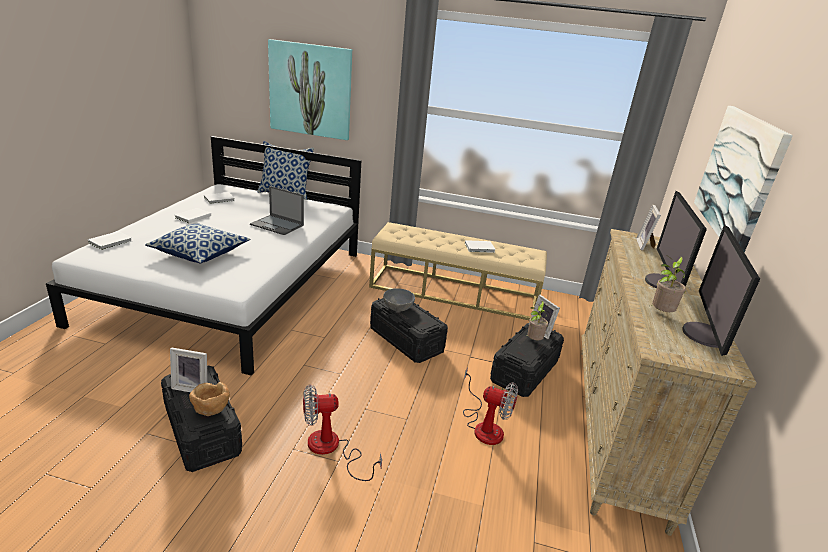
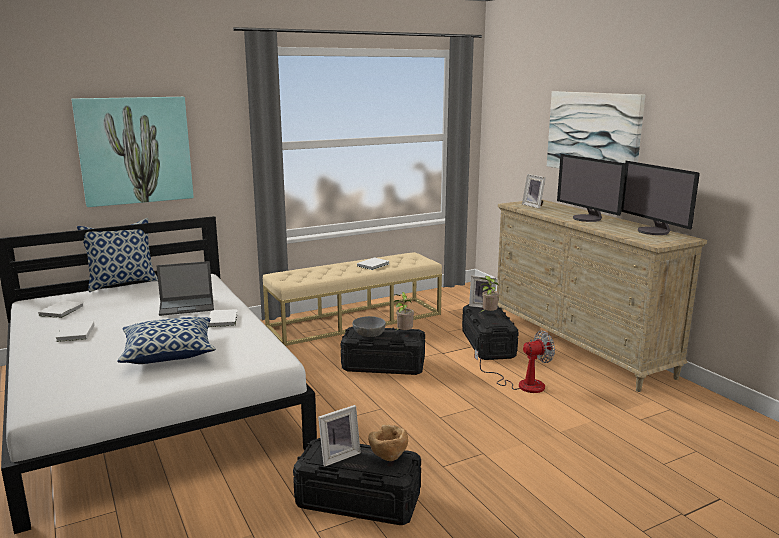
camera: 40 degrees left, 10 degrees down
(111, 242) = (41, 385): white book -> white book (223, 319)
(331, 449) = (466, 450): fan -> none
(660, 314) = (619, 230): potted plant -> potted plant (403, 333)

